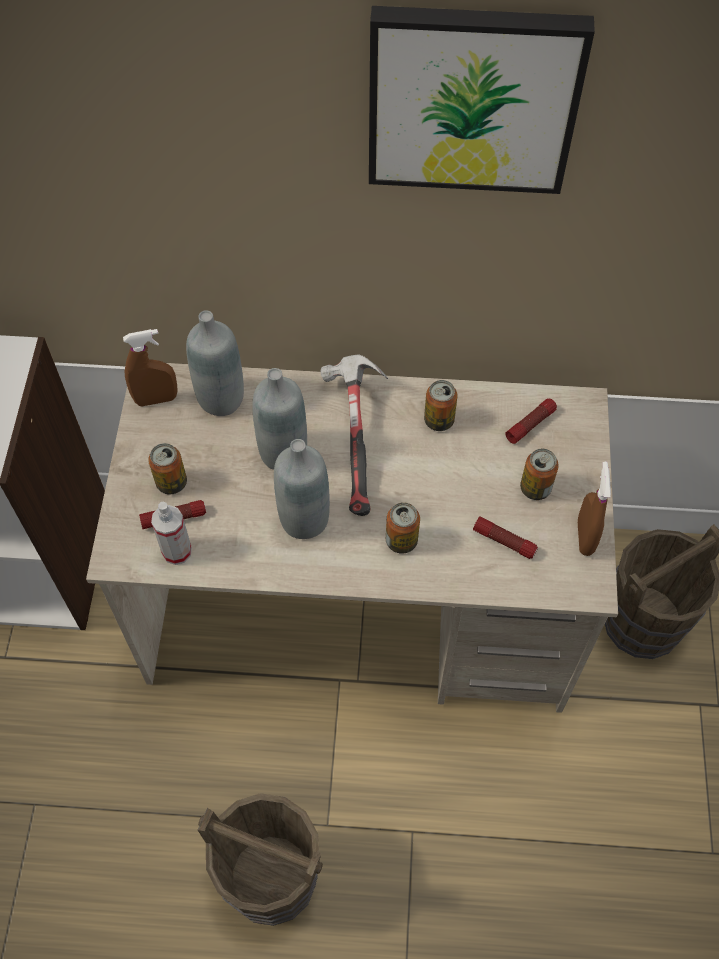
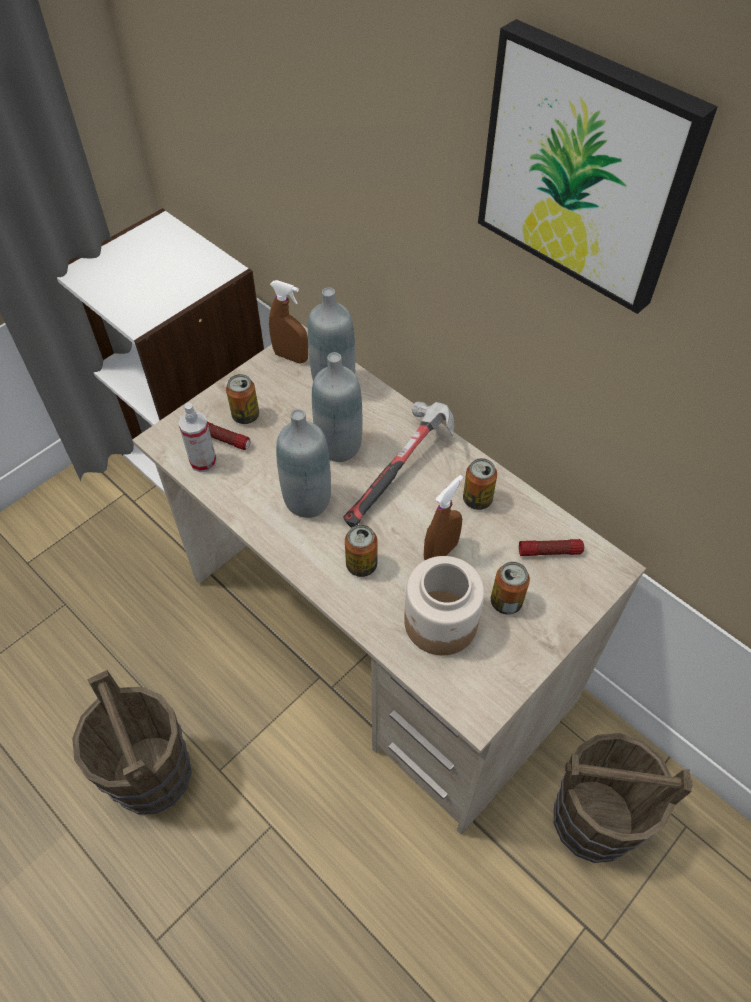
camera: 40 degrees right, 5 degrees down
(504, 541) = (440, 623): flashlight -> jar
(585, 537) = (511, 669): brown spray bottle -> brown spray bottle (441, 553)

